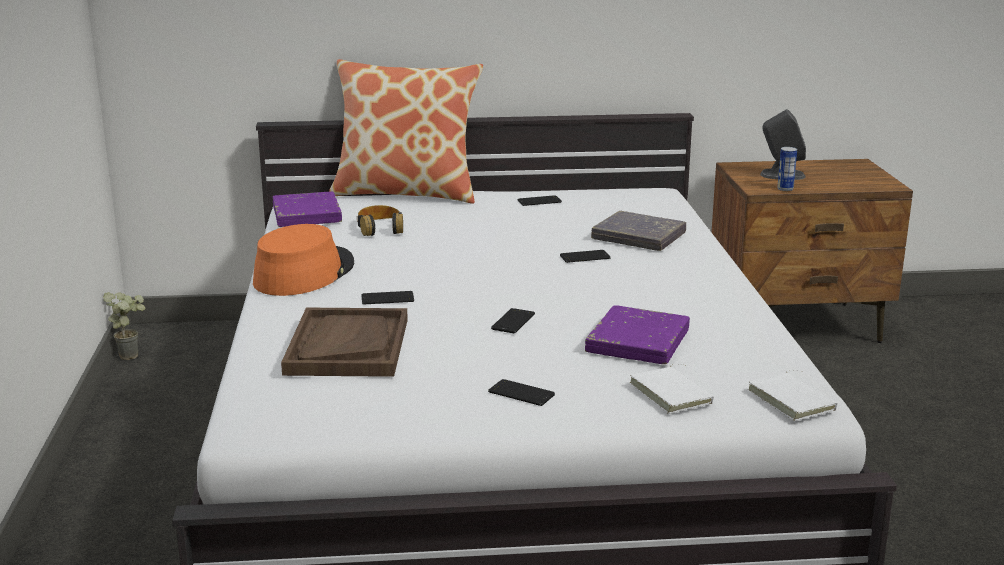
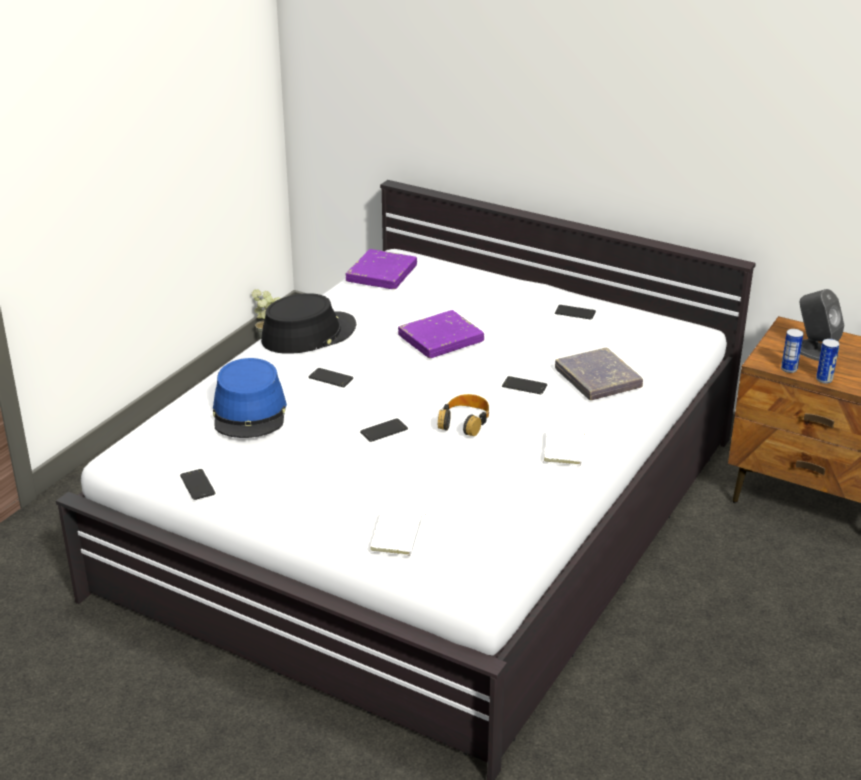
camera: 35 degrees right, 10 degrees up
(303, 273) = (308, 334): orange hat -> black hat
(347, 346) = (250, 412): brown tray -> blue hat
(380, 228) = (415, 304): headphones -> headphones (464, 421)
(406, 193) = (485, 271): pillow -> none
(521, 393) = (304, 495): phone -> phone (197, 485)
(638, 342) = (442, 483): purple book -> purple book (441, 339)
(793, 400) = (472, 578): white book -> white book (566, 450)
(821, 188) = (824, 379): none -> can

